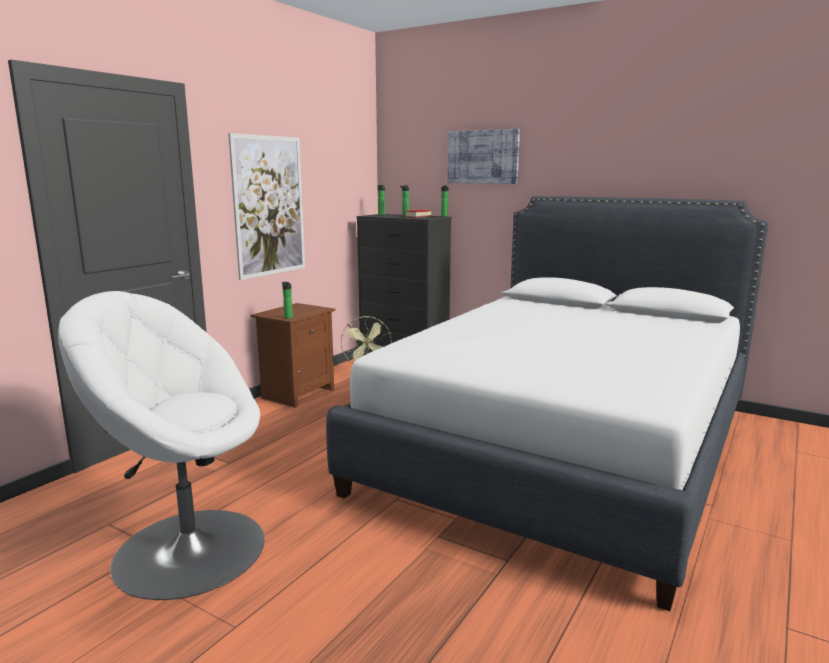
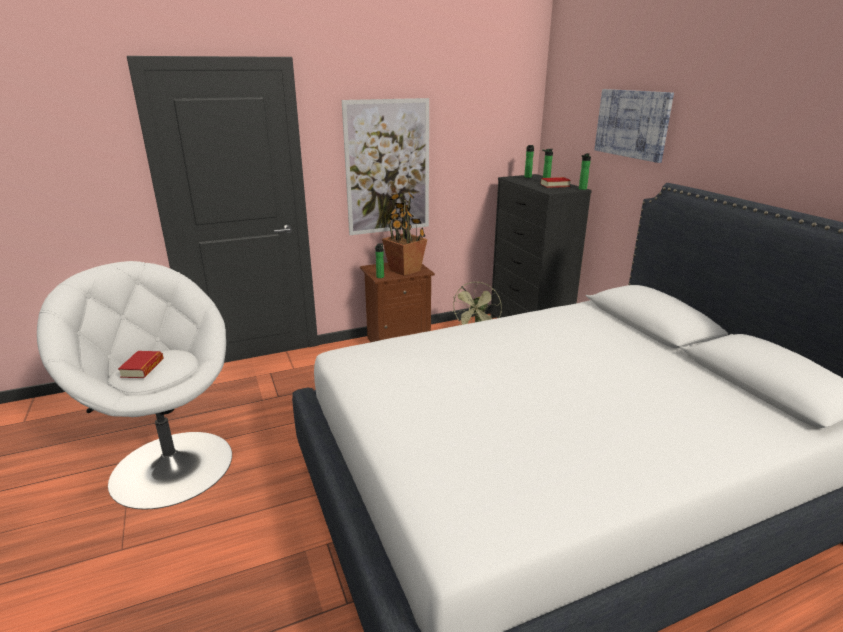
camera: 35 degrees right, 10 degrees up
(185, 407) = (142, 368): none -> book
(303, 310) = (404, 270): none -> potted plant

